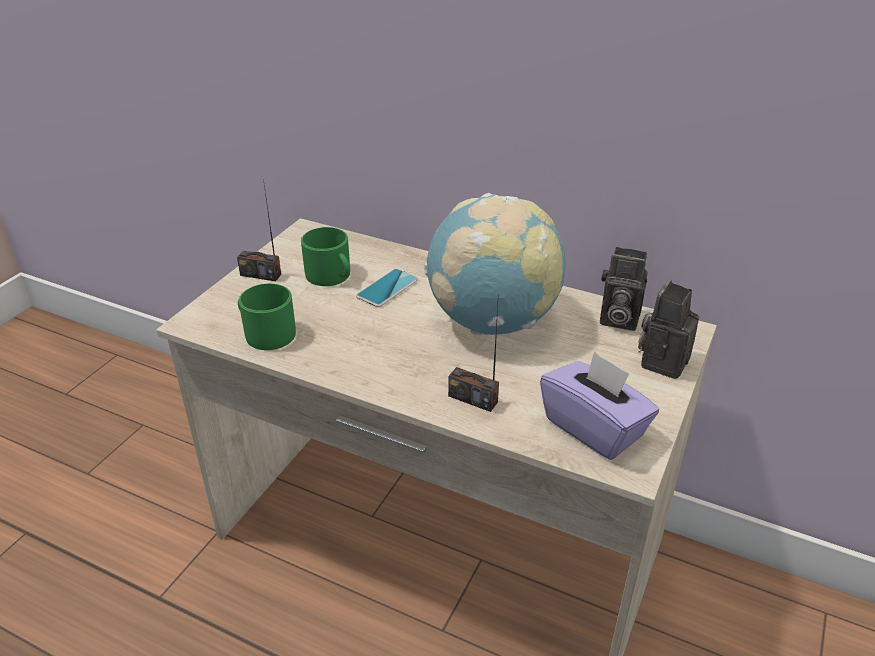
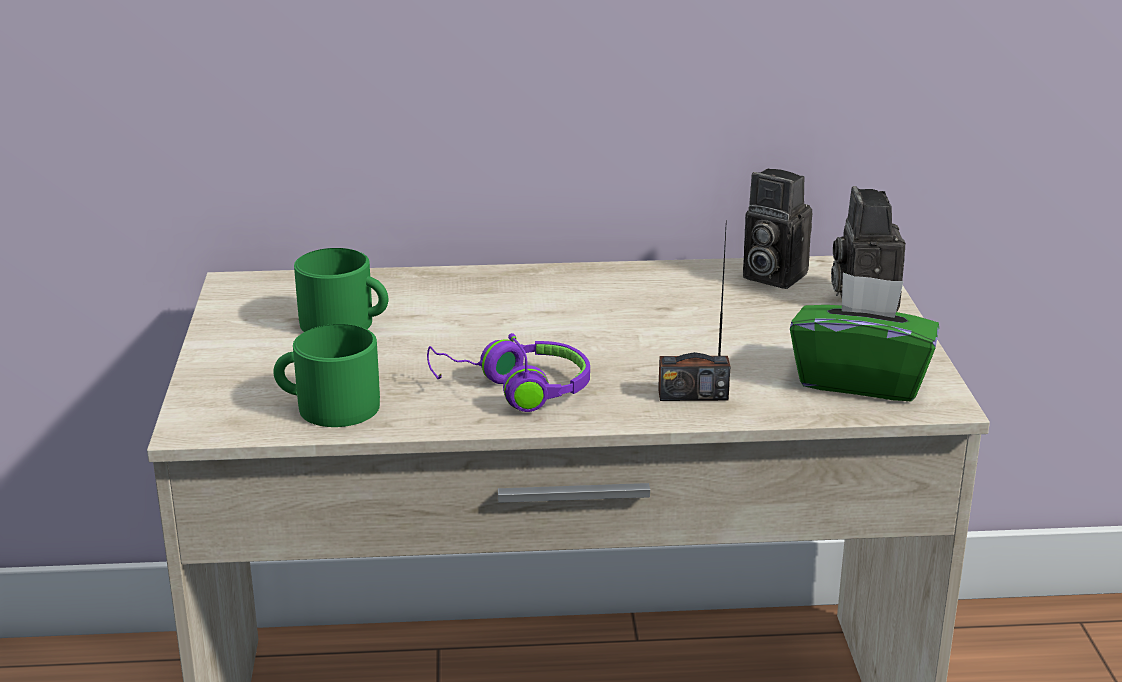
camera: 30 degrees left, 10 degrees down
(260, 274) = (233, 348): radio -> none
(373, 357) = (515, 390): none -> purple headphones
(387, 288) = (444, 317): phone -> none
(493, 322) = (626, 316): globe -> none
(594, 428) = (860, 380): purple tissue box -> green tissue box
(616, 319) = (770, 276): camera -> camera turned 45 degrees clockwise

